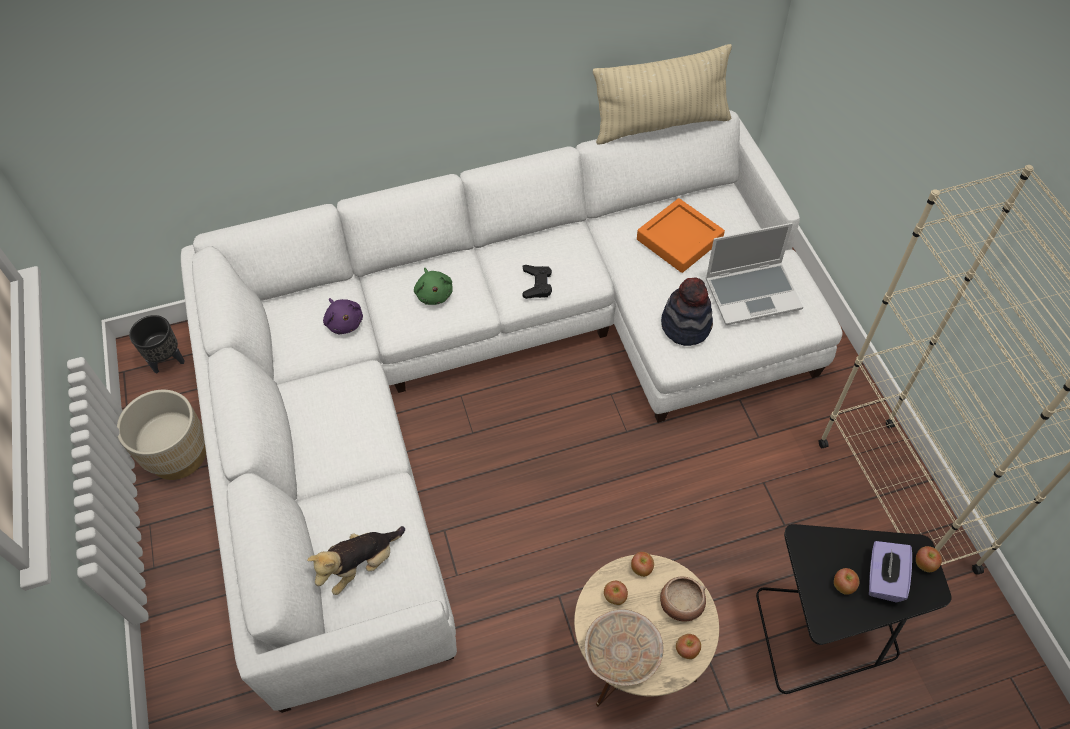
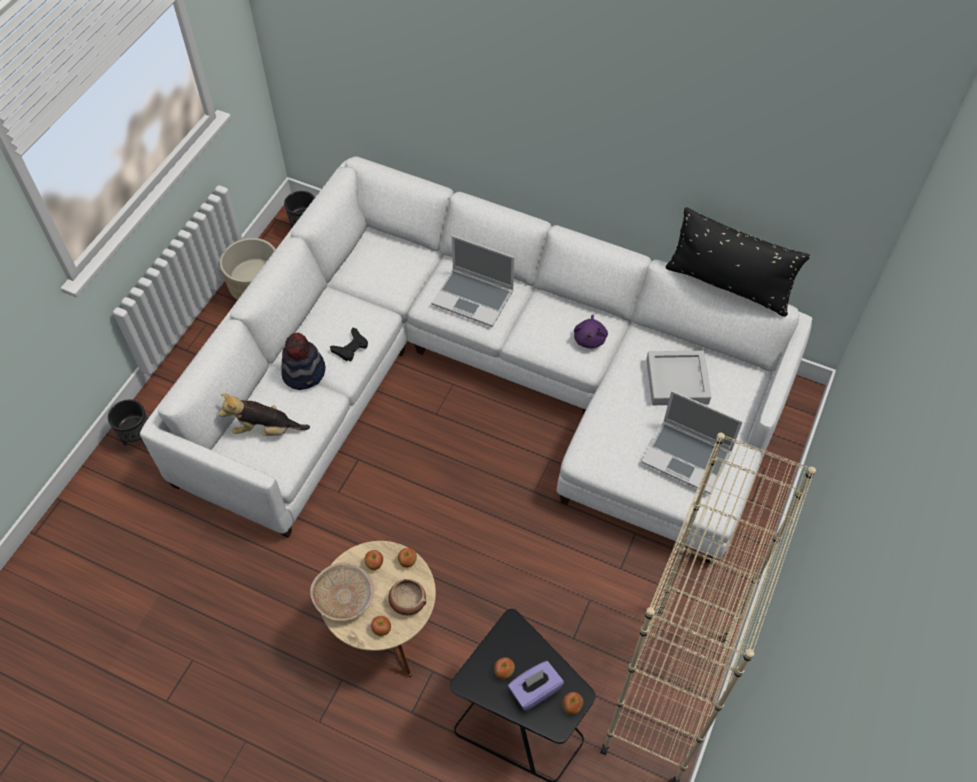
camera: 40 degrees right, 0 degrees up
(193, 698) = (138, 440): none -> black planter
(344, 322) = (402, 276): purple plush toy -> purple plush toy (590, 338)
(434, 293) = (474, 298): green plush toy -> laptop
(537, 284) = (545, 340): black game controller -> black game controller (351, 347)
(661, 125) = (728, 285): beige pillow -> black pillow
(679, 240) = (677, 381): orange tray -> grey tray
(686, 325) = (616, 442): hat -> hat (304, 372)

